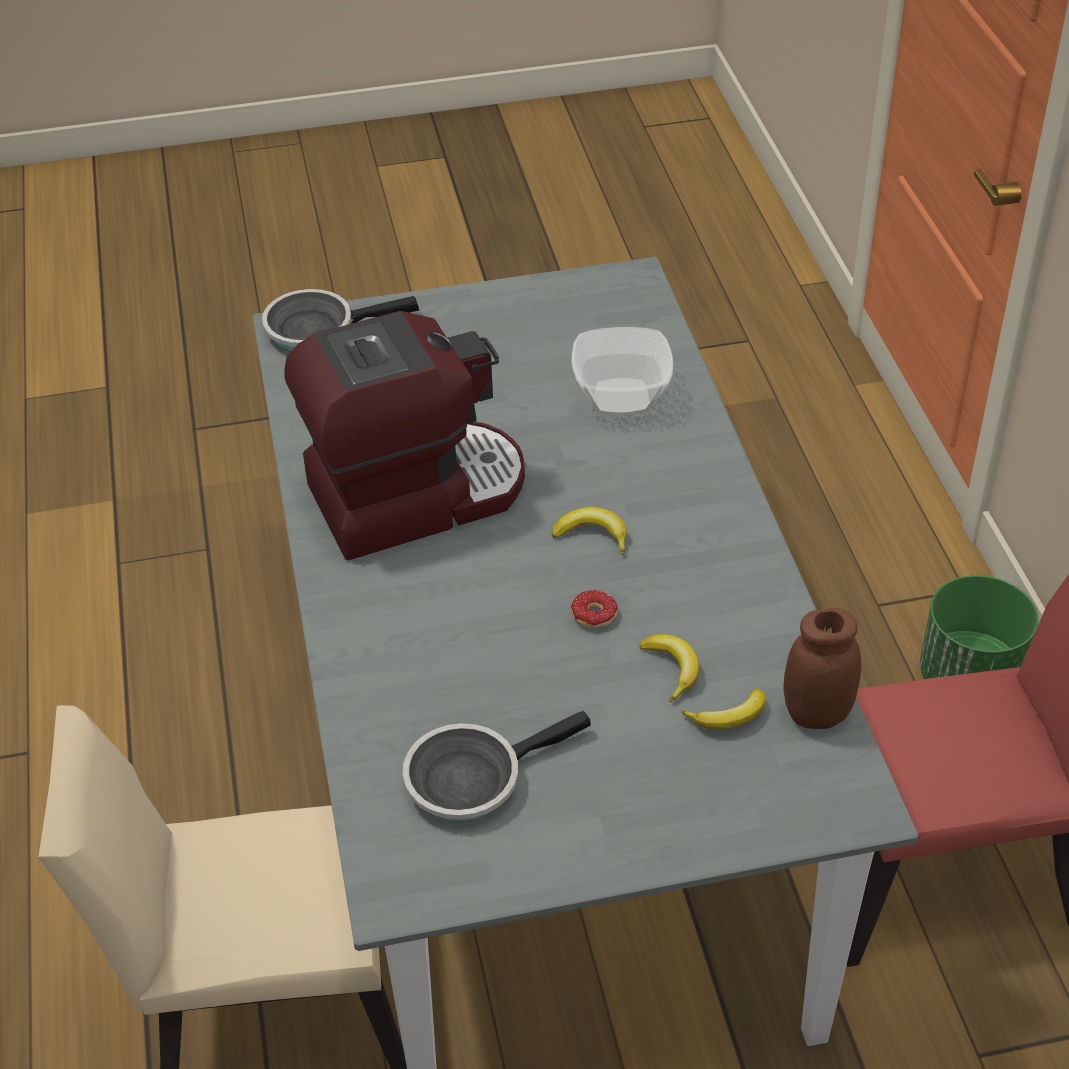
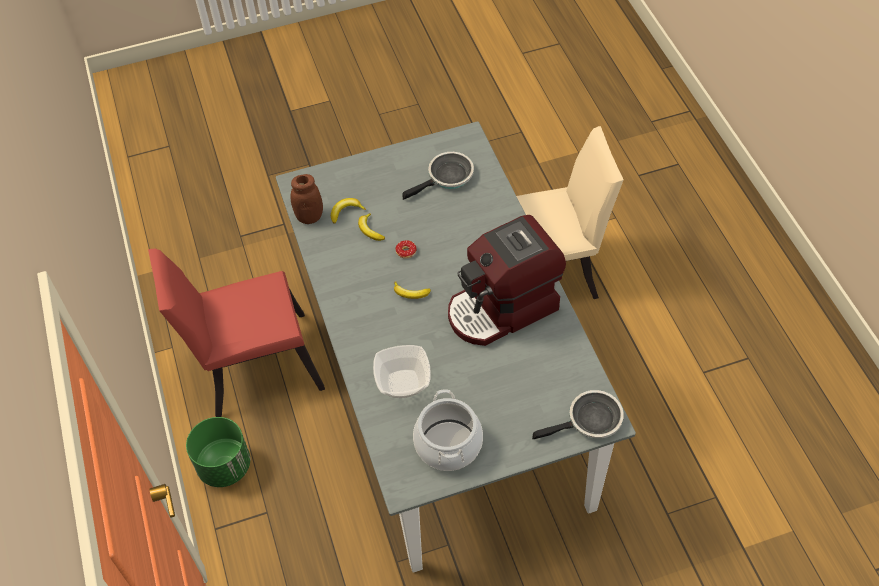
camera: 175 degrees right, 10 degrees up
(555, 319) = (448, 445): none -> cooking pot

